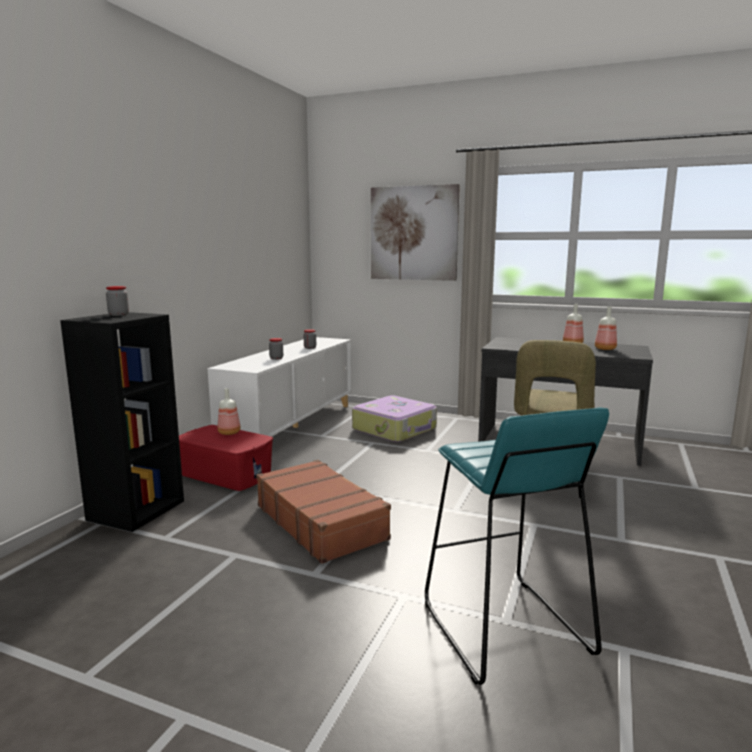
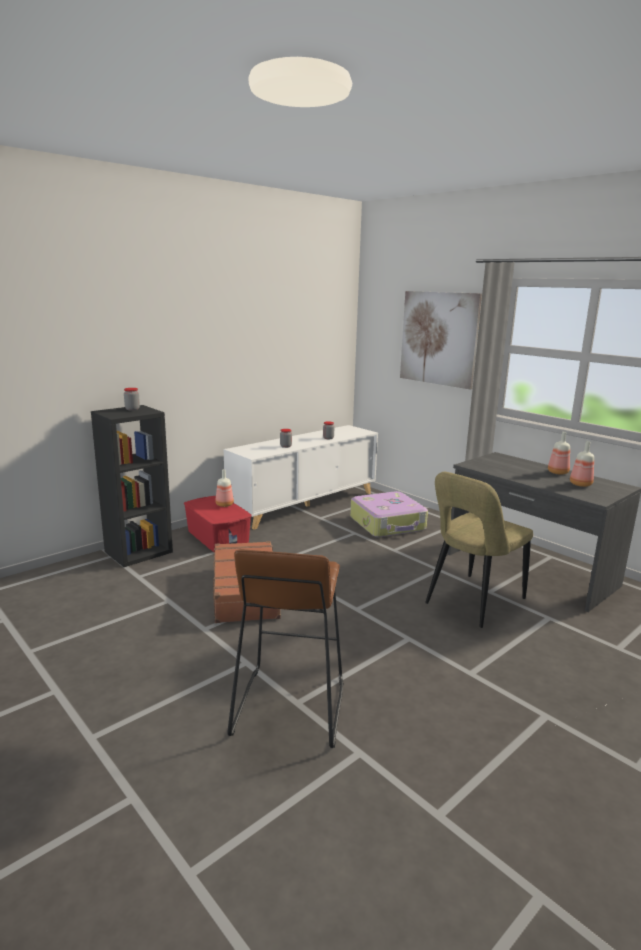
camera: 25 degrees right, 5 degrees up
(503, 629) = (288, 707): turquoise stool -> brown stool

